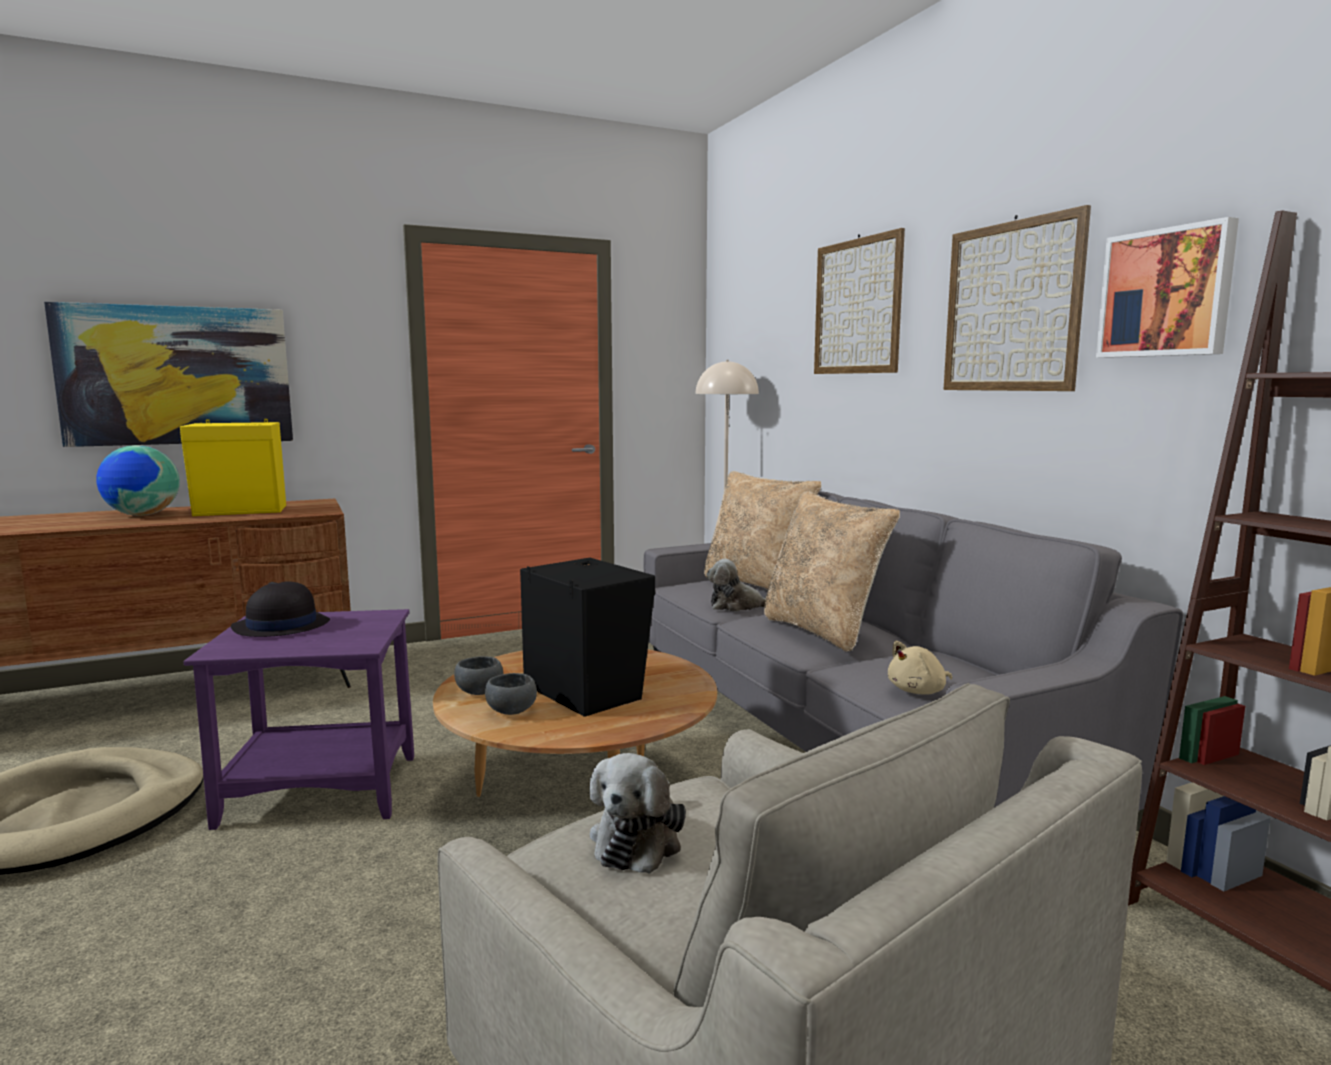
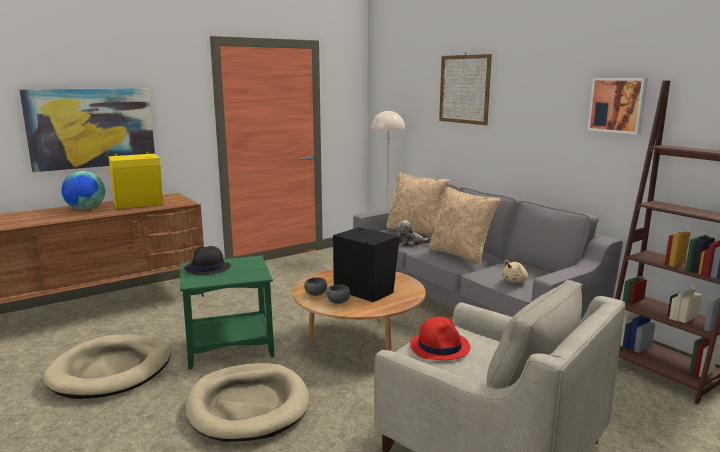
camera: 10 degrees left, 5 degrees up
(256, 930) = (248, 406): none -> beige dog bed
(321, 789) = (229, 347): purple side table -> green side table
(639, 839) = (440, 346): plush toy -> red hat
(1012, 304) = (547, 99): picture -> none

